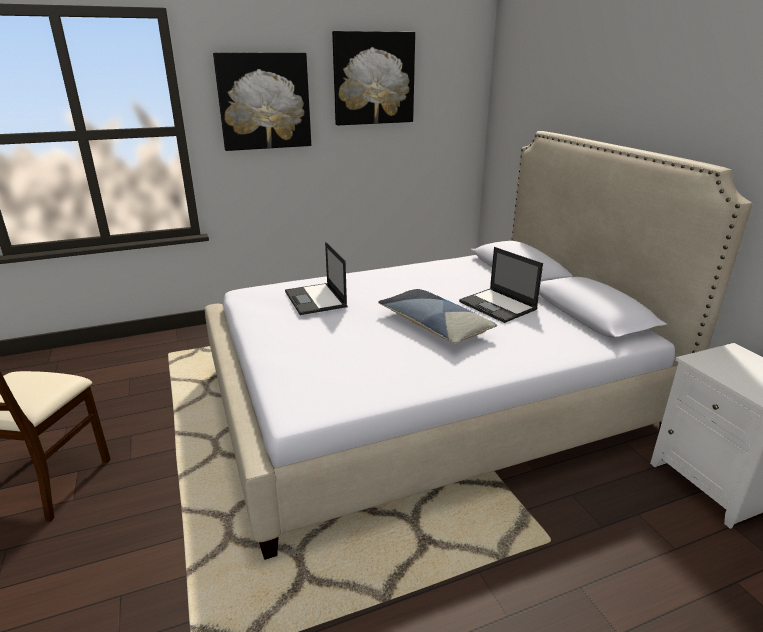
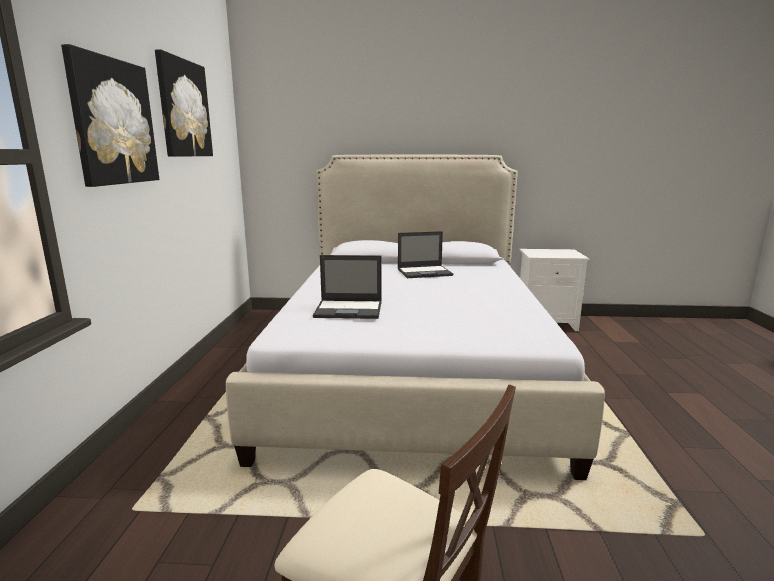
camera: 65 degrees left, 10 degrees down
(434, 325) = (440, 289): pillow -> none

